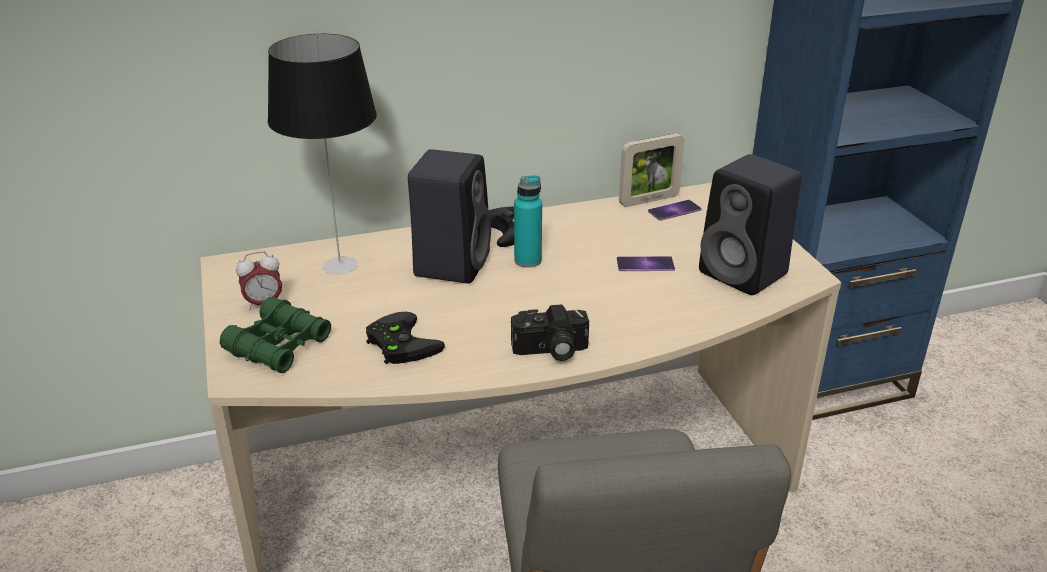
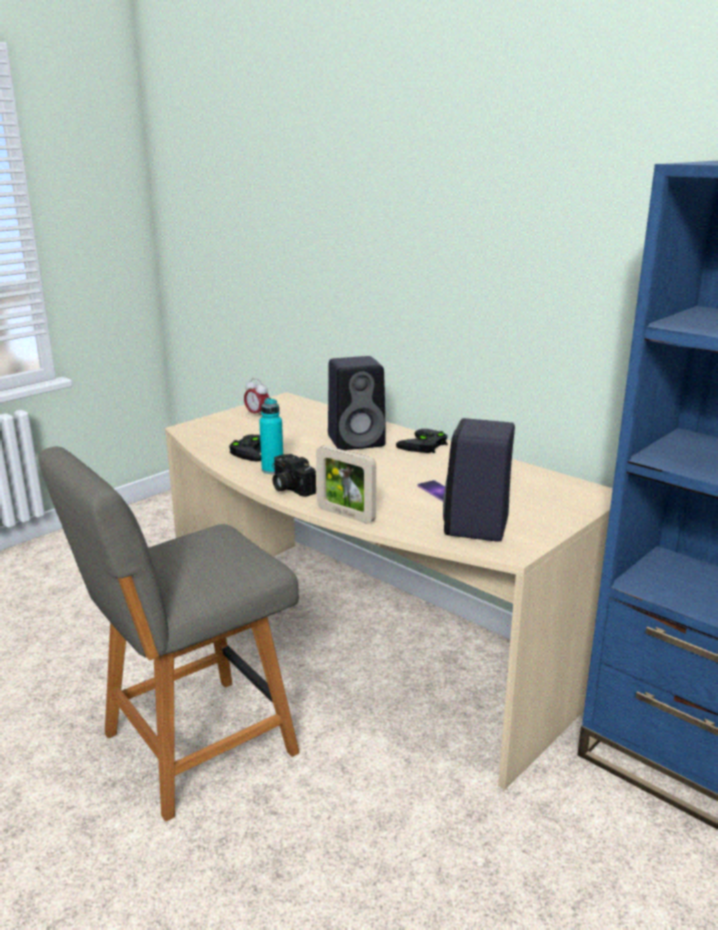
camera: 60 degrees right, 10 degrees down
(279, 345) = (222, 428): green binoculars -> none
(339, 266) = (316, 418): table lamp -> none
(528, 260) = (390, 458): turquoise bottle -> turquoise bottle (272, 470)
(649, 200) = (541, 474): picture frame -> picture frame (345, 515)
(674, 210) = (539, 485): phone -> none

